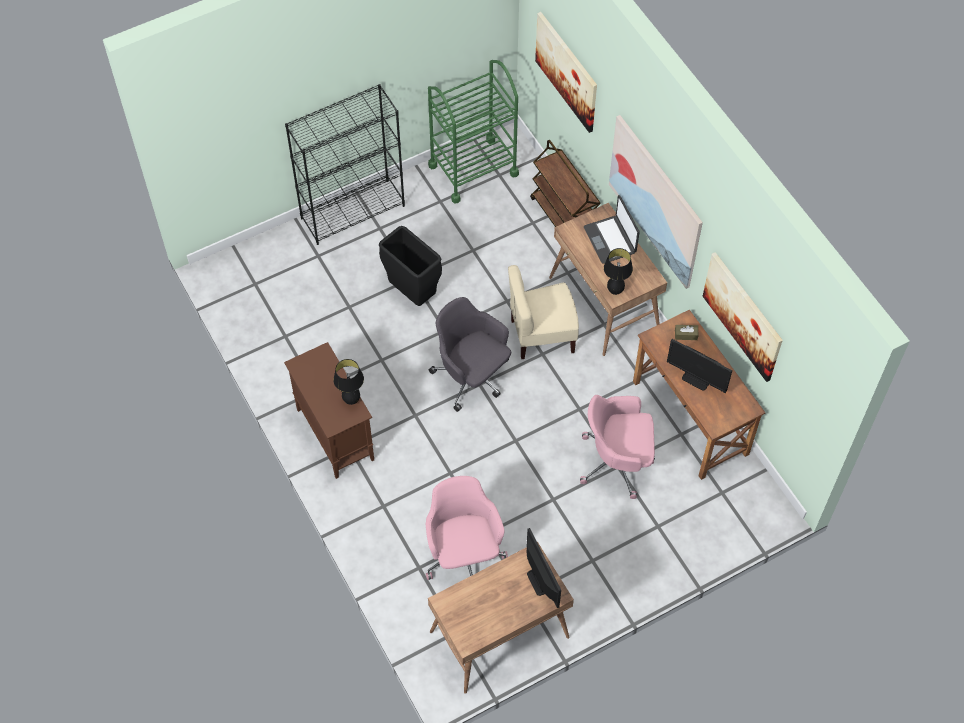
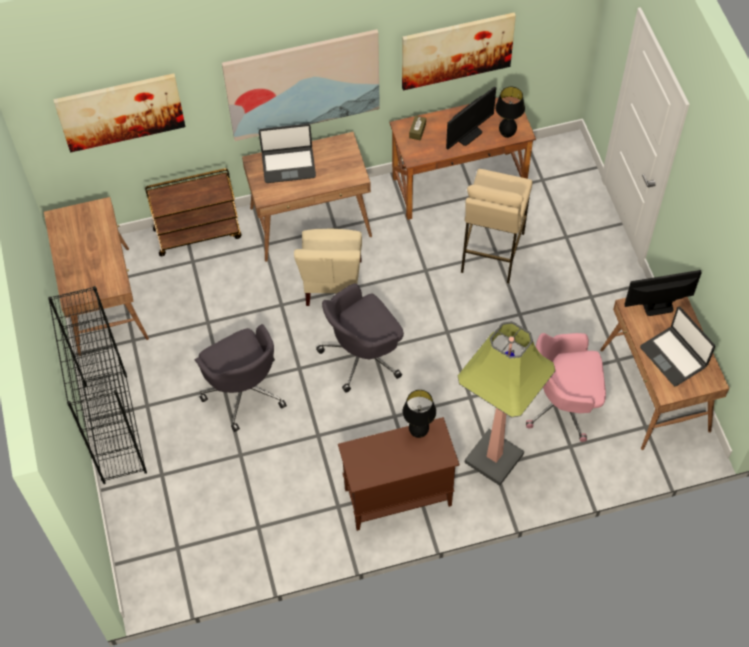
camera: 75 degrees left, 0 degrees up
(390, 505) = (494, 459): none -> floor lamp
(412, 294) = (244, 390): black trash can -> grey office chair
(473, 169) = (103, 300): green cart -> brown desk
(485, 603) = (674, 356): none -> laptop
(615, 291) = (350, 175): black table lamp -> black table lamp (507, 134)
(617, 461) = (491, 252): pink office chair -> beige stool

